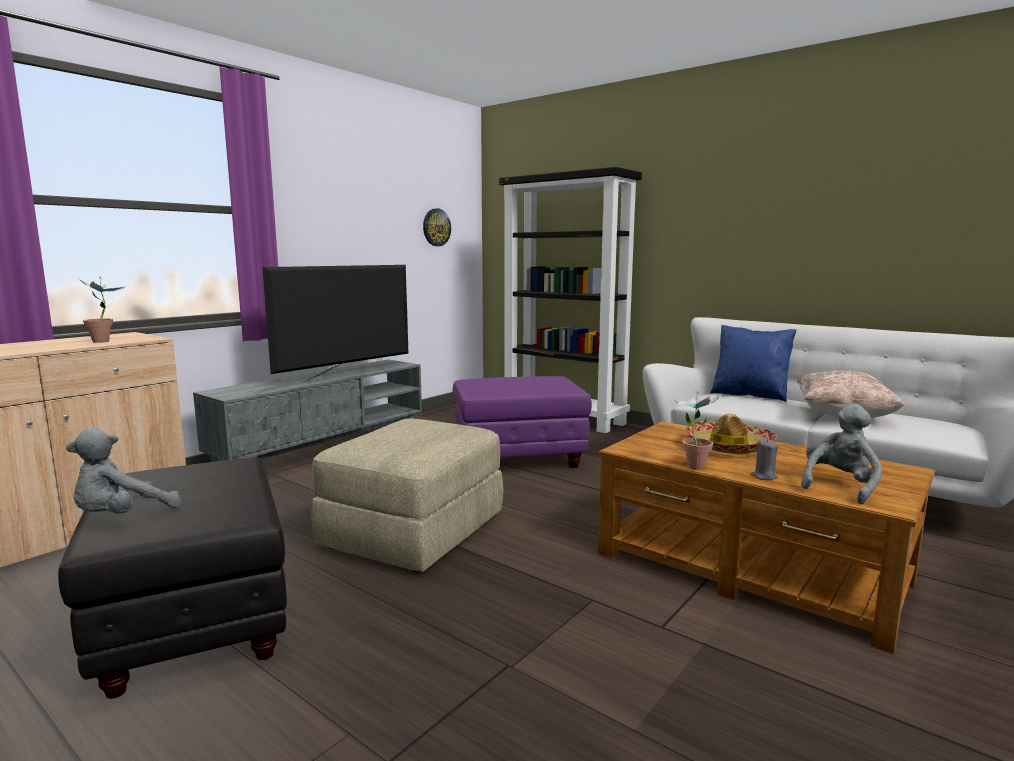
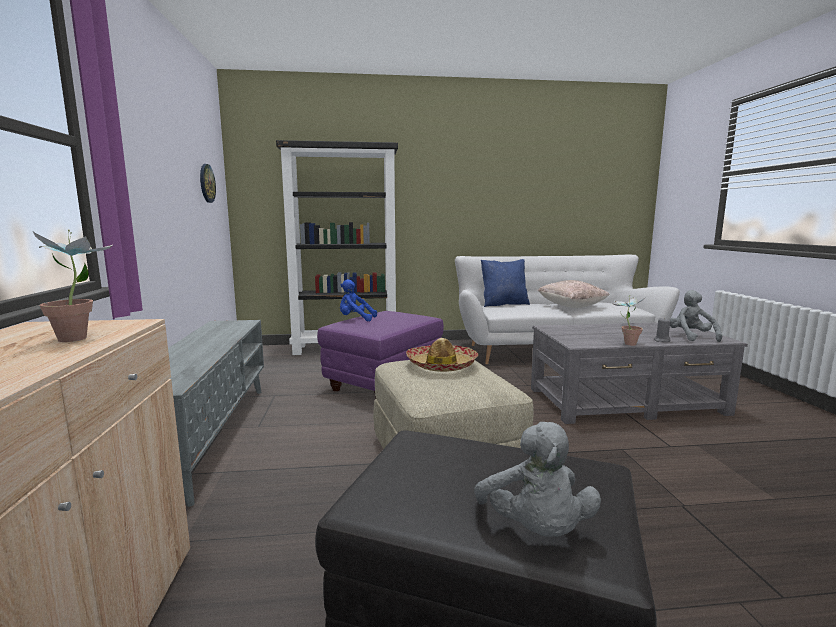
camera: 45 degrees left, 0 degrees up
(345, 375) = (224, 340): television -> none
(498, 378) = (355, 319): none -> blue plush toy
(728, 446) = (603, 331): hat -> hat (442, 365)
(750, 568) = (626, 401): brown coffee table -> grey coffee table

